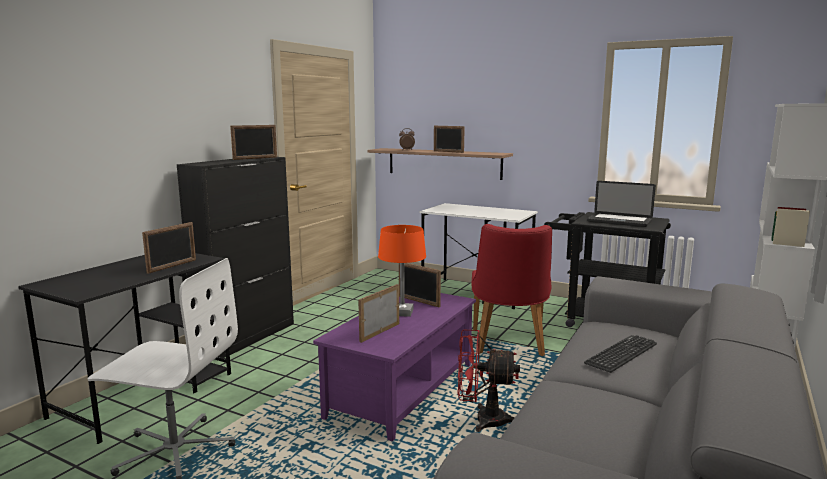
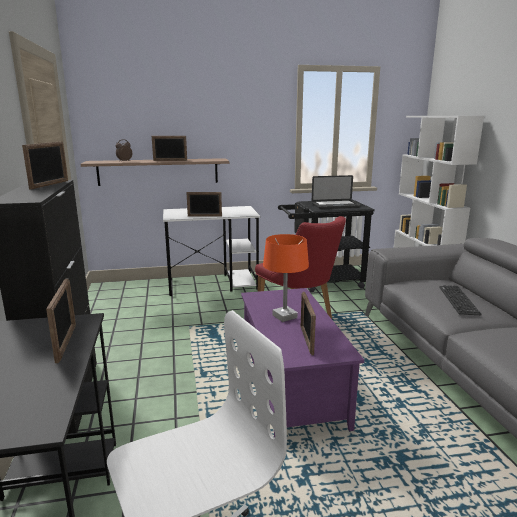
camera: 40 degrees left, 5 degrees up
(418, 301) = (275, 302): picture frame -> picture frame (204, 216)
(482, 420) = (374, 382): red fan -> none

